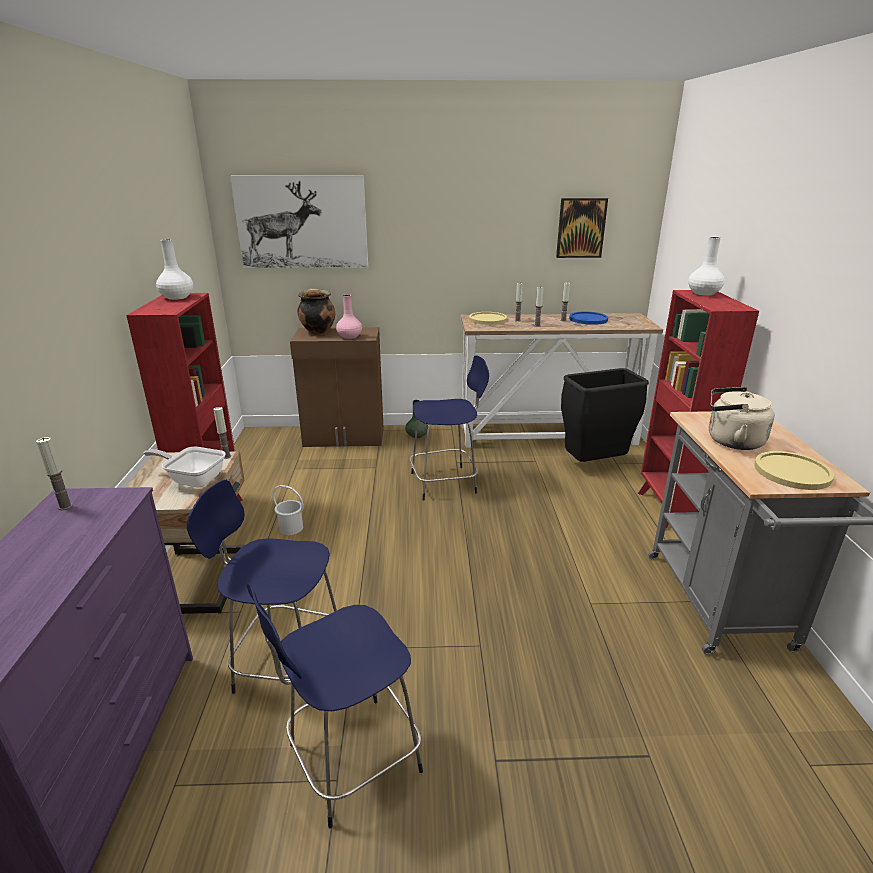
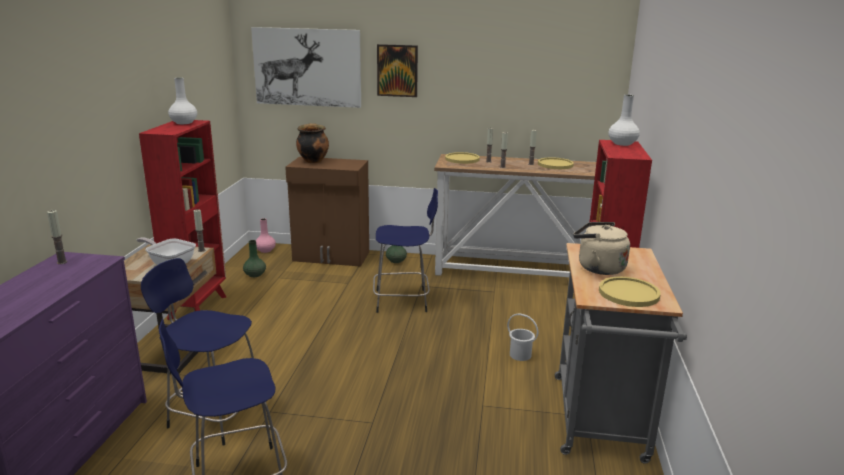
camera: 10 degrees right, 5 degrees down
(266, 468) = (255, 274): none -> green vase
(291, 528) = (257, 321): white bucket -> white bucket (520, 355)
(349, 337) = (337, 166): pink vase -> pink vase (265, 250)
(581, 228) = (552, 81): picture -> picture (397, 70)
(588, 319) = (555, 164): blue plate -> yellow plate
(593, 464) = (547, 299): black trash can -> none

